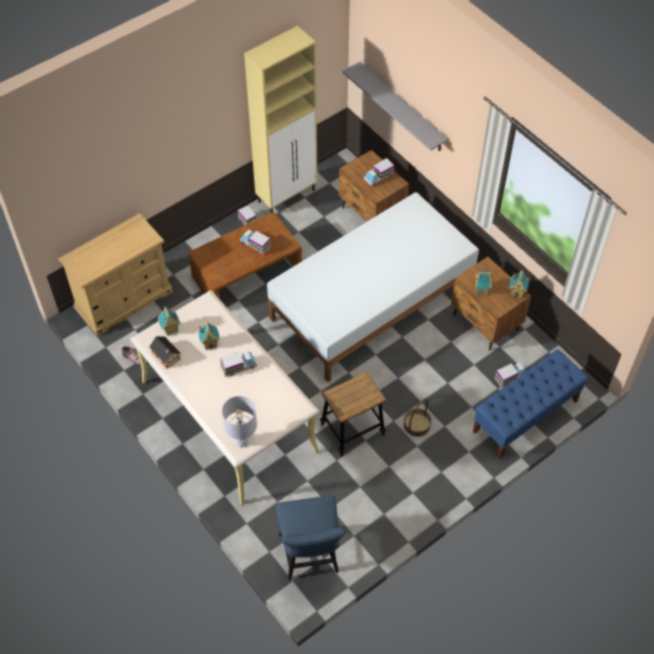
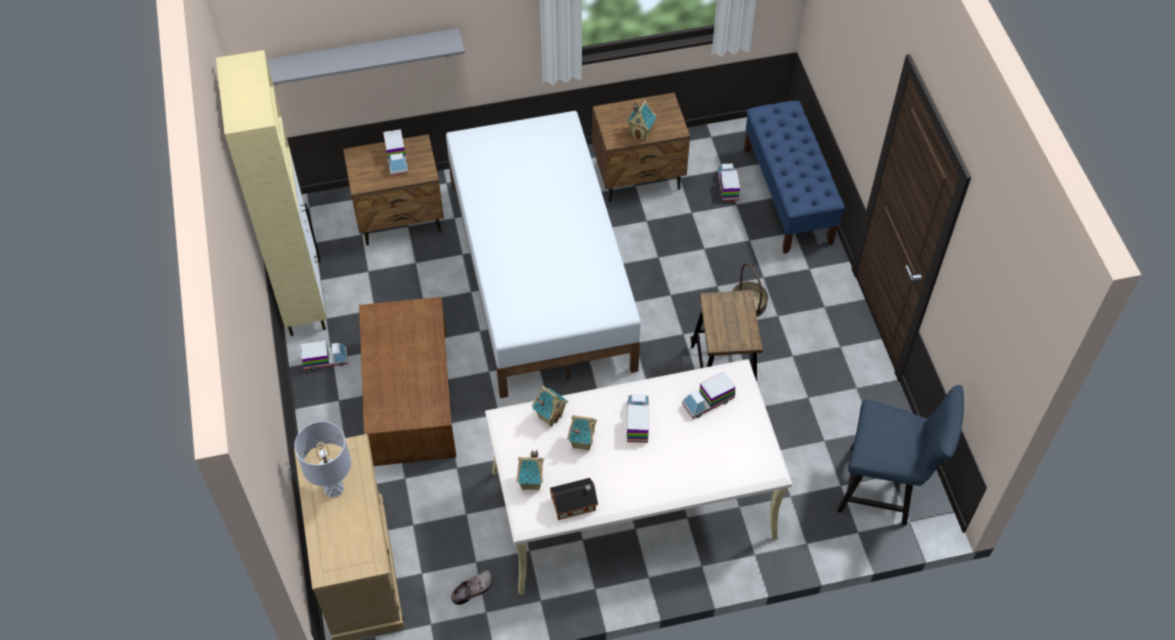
camera: 65 degrees left, 0 degrees up
(242, 442) = (760, 460): grey table lamp -> grey table lamp (334, 489)
(255, 245) = (404, 347): toy truck -> toy truck (708, 402)
(517, 293) = (663, 103): toy house -> toy house (550, 416)

